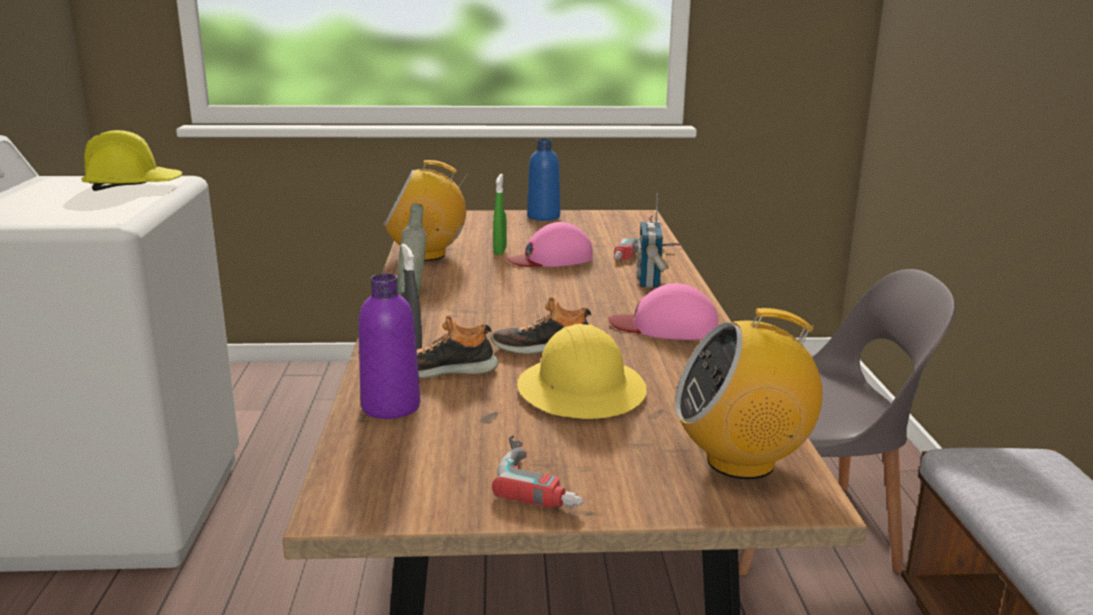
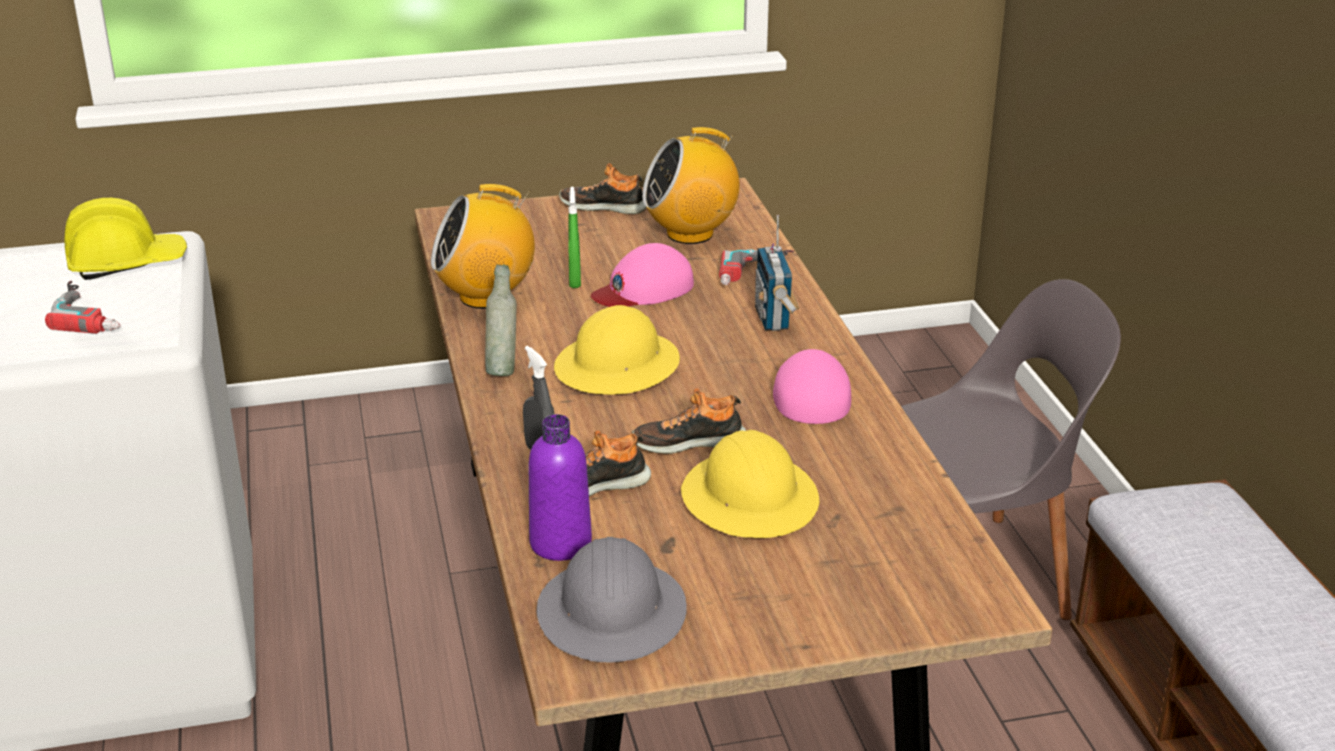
camera: 10 degrees left, 10 degrees up
(407, 464) = (612, 613): none -> grey hard hat
(507, 299) = (618, 367): none -> yellow hard hat
(543, 217) = (604, 206): blue bottle -> shoe
(543, 478) = (749, 613): power drill -> power drill (94, 313)
(665, 326) = (811, 393): pink cap -> pink cap turned 90 degrees clockwise
(741, 461) = (930, 570): radio -> radio (690, 233)

